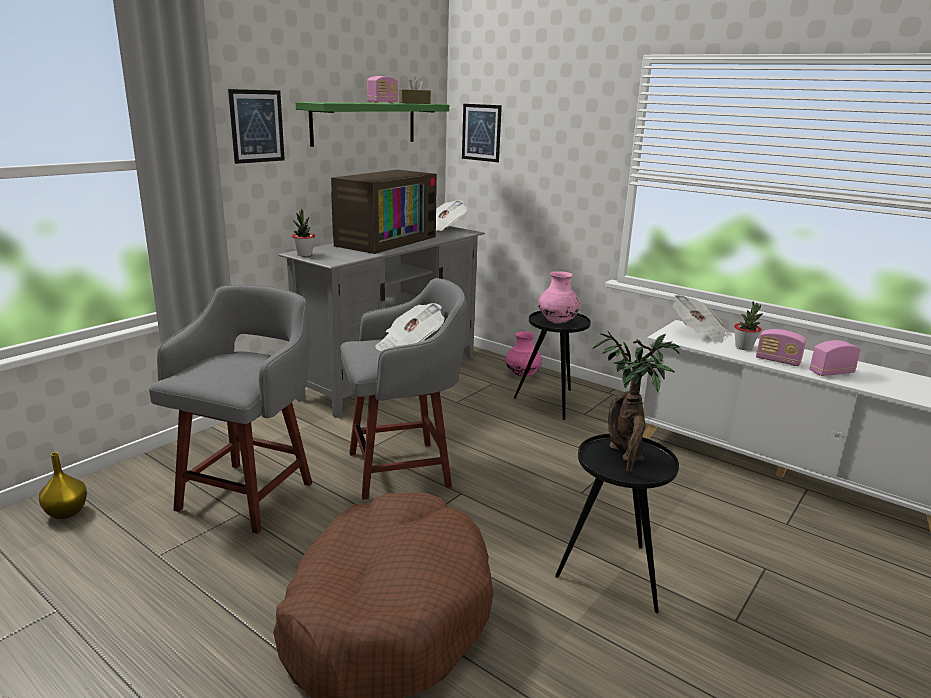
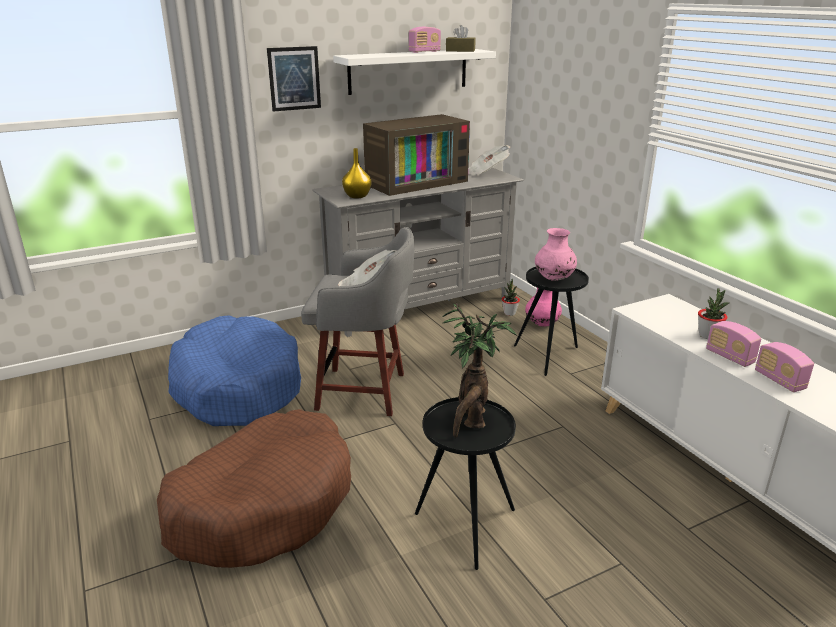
camera: 25 degrees right, 5 degrees up
(66, 513) = (116, 374): yellow vase -> yellow vase (357, 196)
(249, 493) = (237, 386): grey stool -> blue dog bed
(304, 254) = (330, 192): potted plant -> potted plant (509, 313)
(364, 123) = (408, 71): green shelf -> white shelf
(481, 132) = (533, 78): picture -> none
(698, 333) = (674, 312): newspaper -> none
(831, 372) = (779, 380): radio -> radio turned 120 degrees counterclockwise

